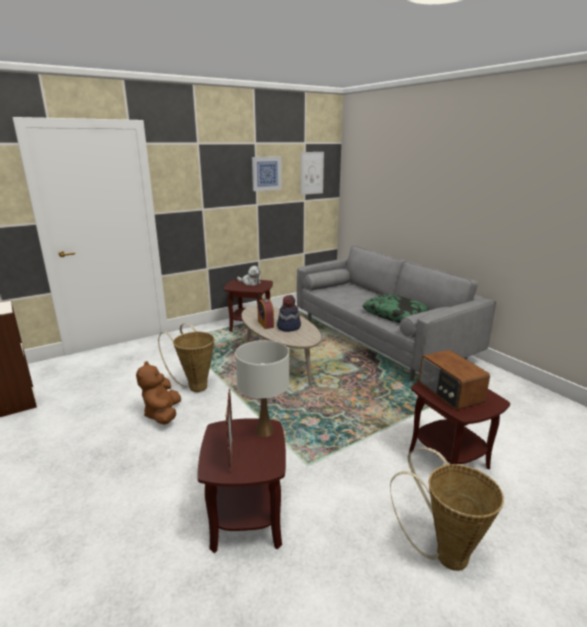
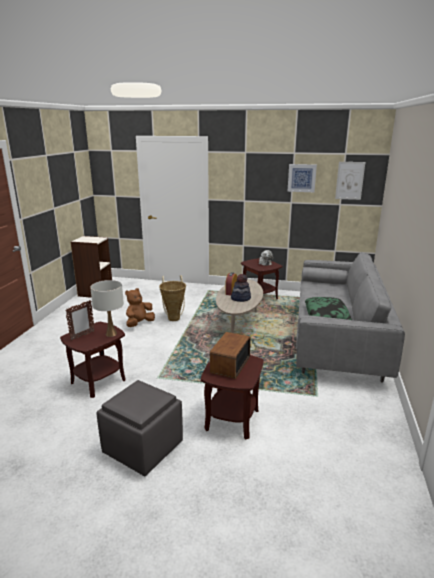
camera: 45 degrees right, 0 degrees up
(443, 553) = (144, 447): basket -> grey ottoman

